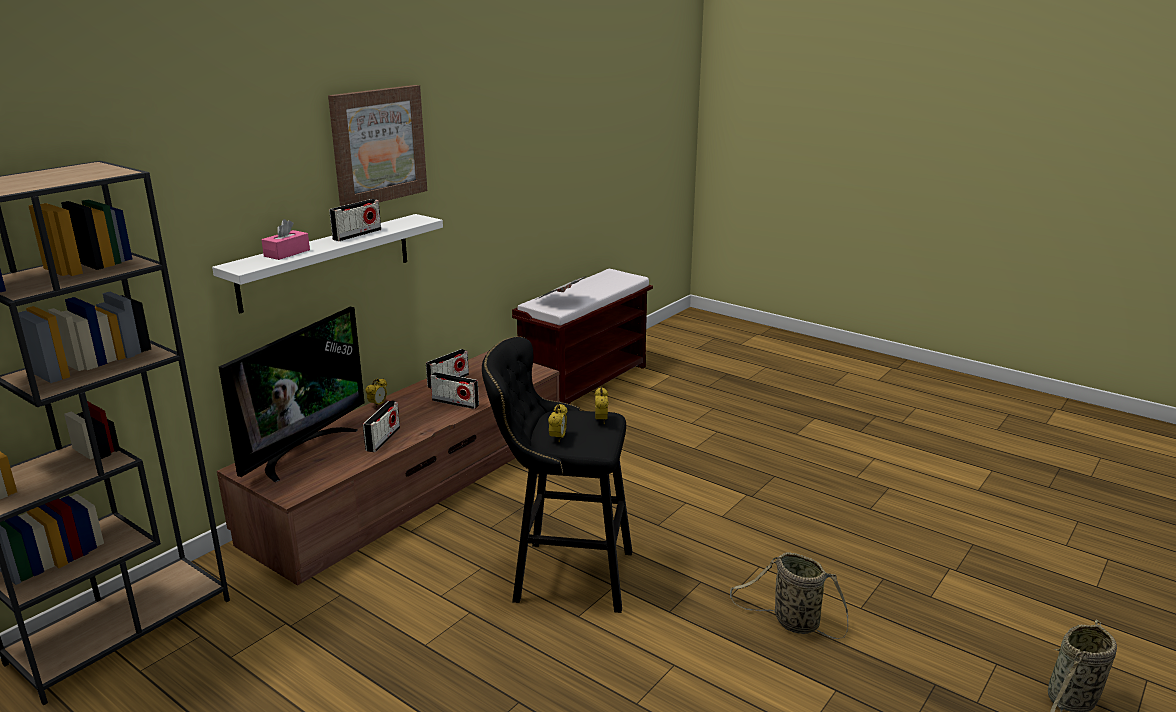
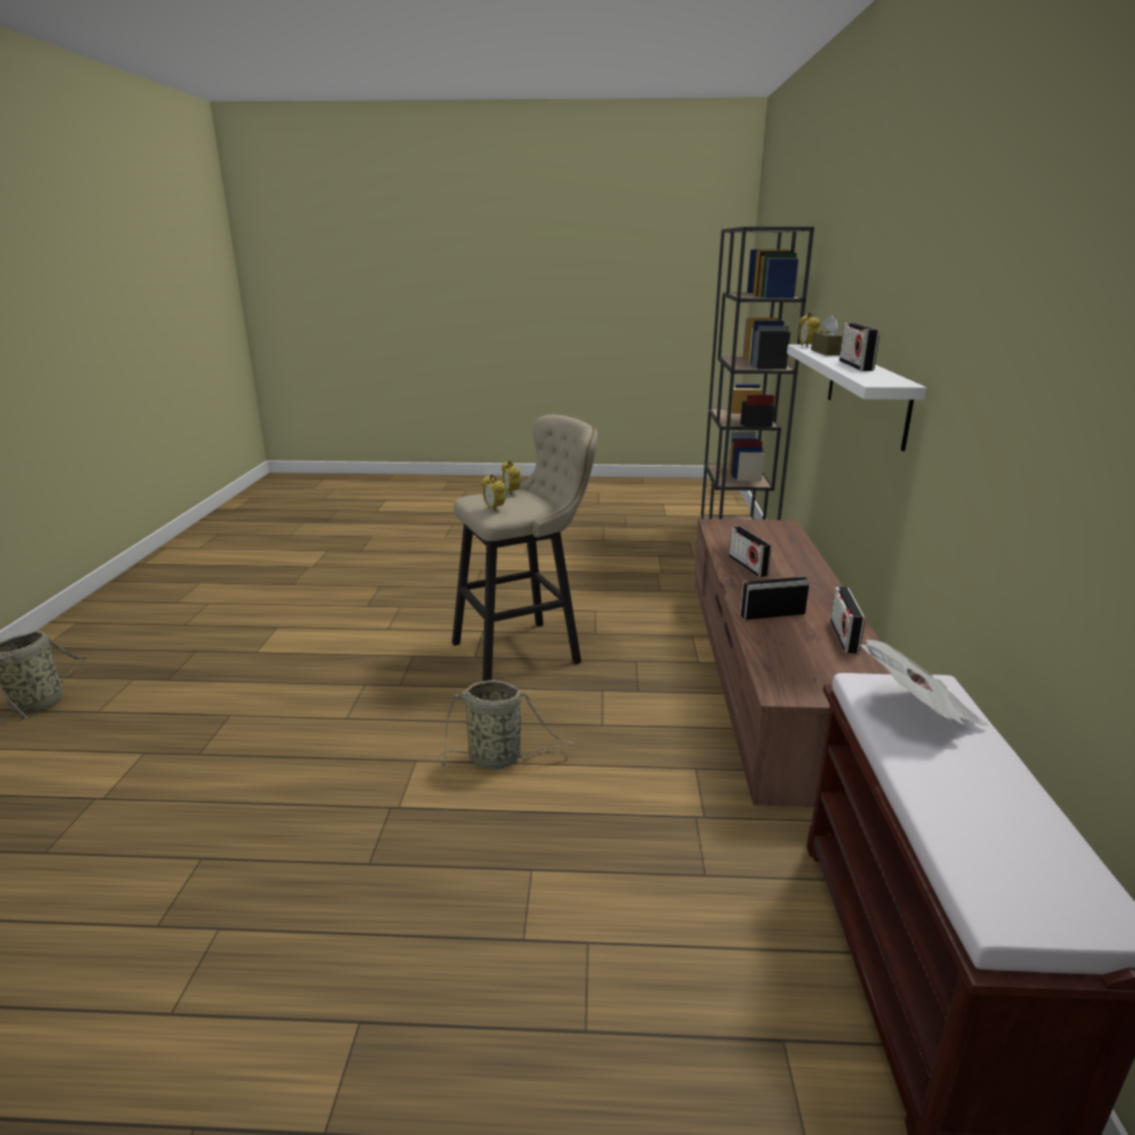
camera: 145 degrees right, 0 degrees up
(287, 253) = (828, 352): pink tissue box -> brown tissue box
(302, 450) = (782, 542): television -> none
(378, 145) = (923, 262): picture -> none
(378, 405) = (831, 588): alarm clock -> alarm clock (806, 346)
(558, 574) = (529, 649): black stool -> beige stool
(792, 622) = (299, 682): basket -> basket (499, 759)

